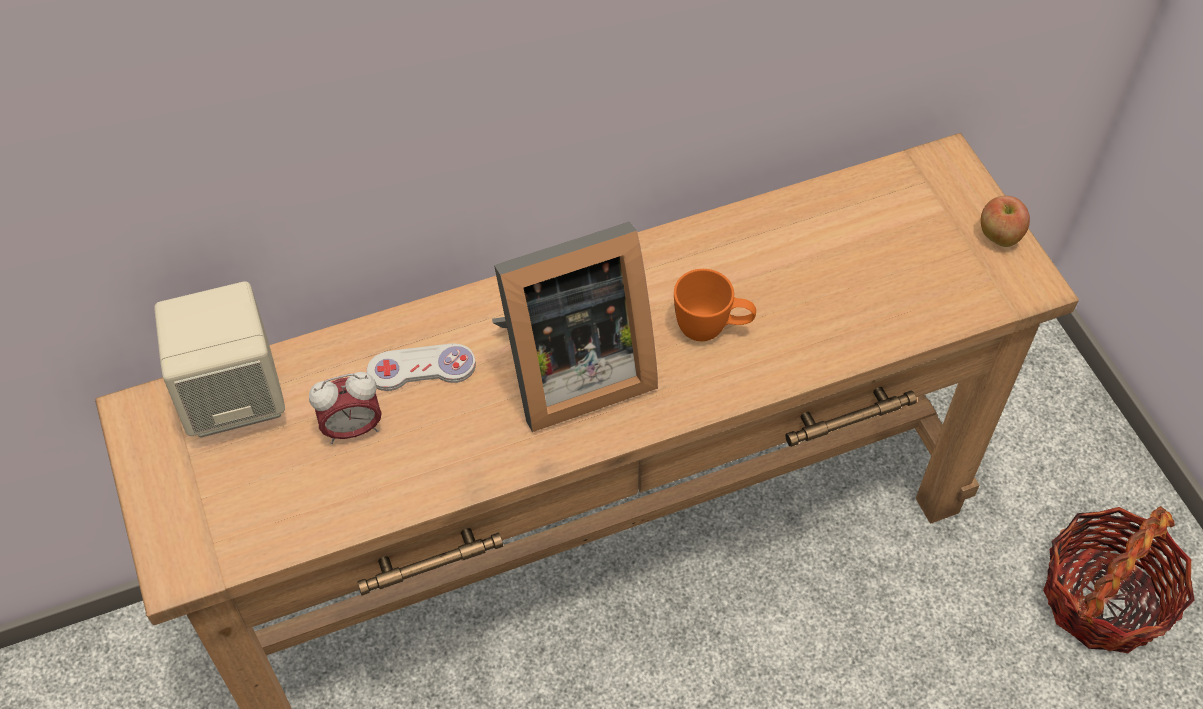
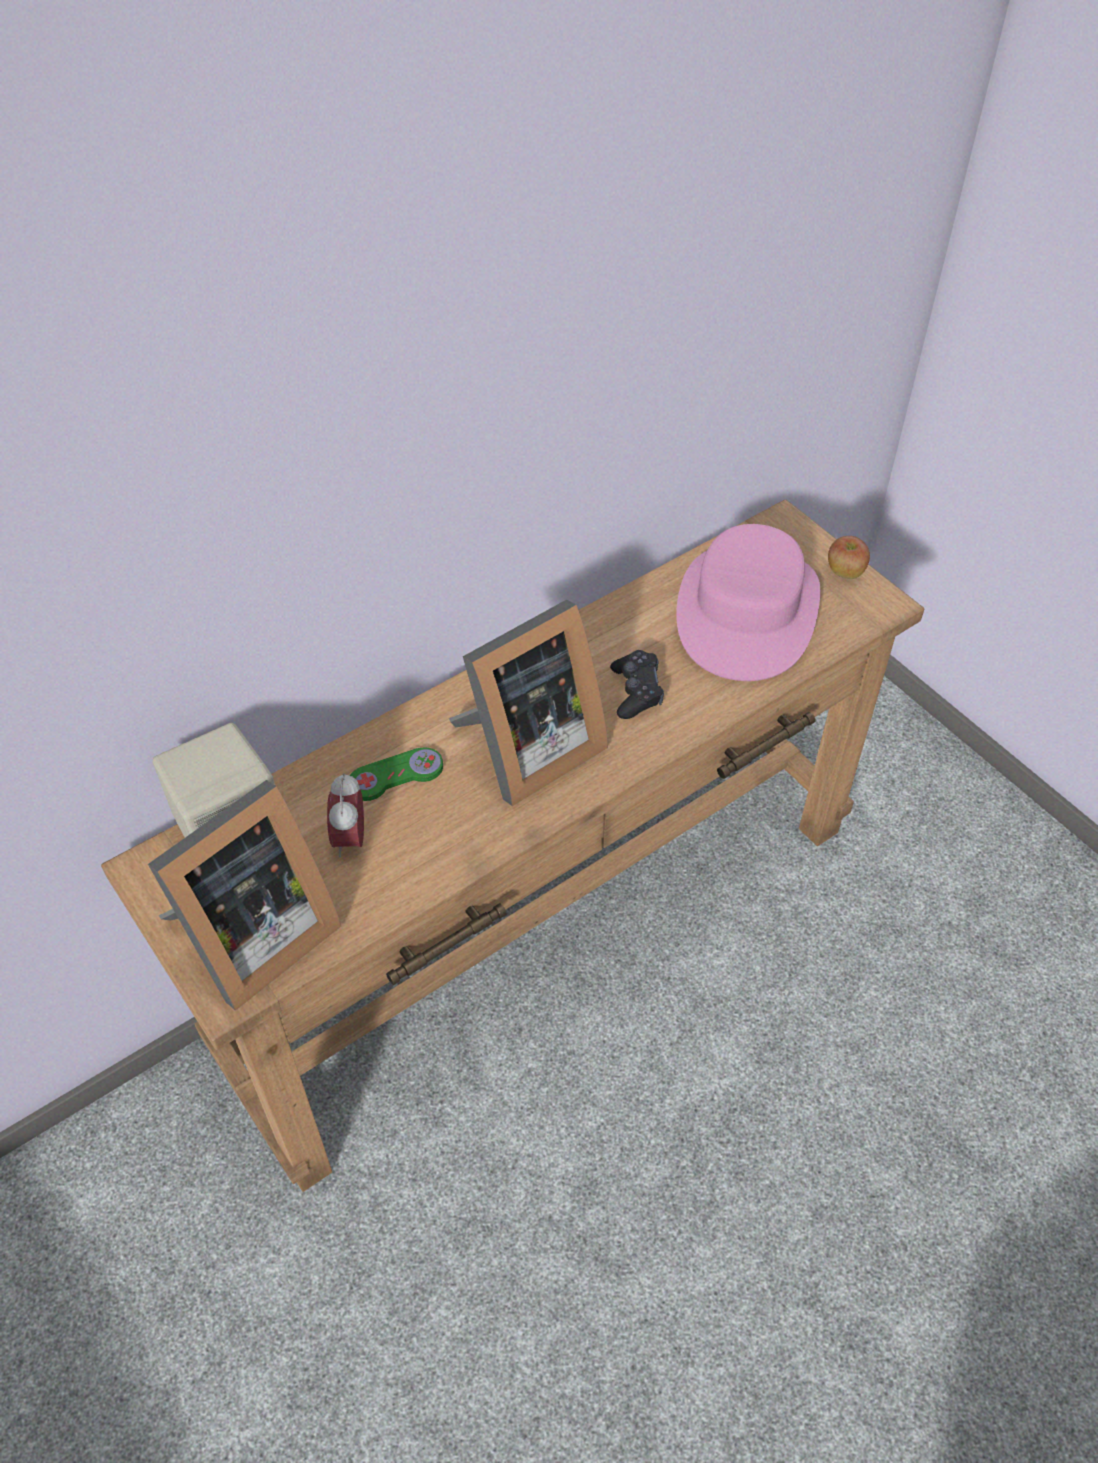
camera: 15 degrees left, 5 degrees down
(218, 515) = (251, 939): none -> picture frame
(352, 429) = (350, 839): alarm clock -> alarm clock turned 120 degrees clockwise
(421, 369) = (395, 776): white game controller -> green game controller
(712, 329) = (636, 691): orange mug -> black game controller
(868, 260) = (746, 611): none -> pink hat
(1103, 599) = (975, 874): basket -> none

